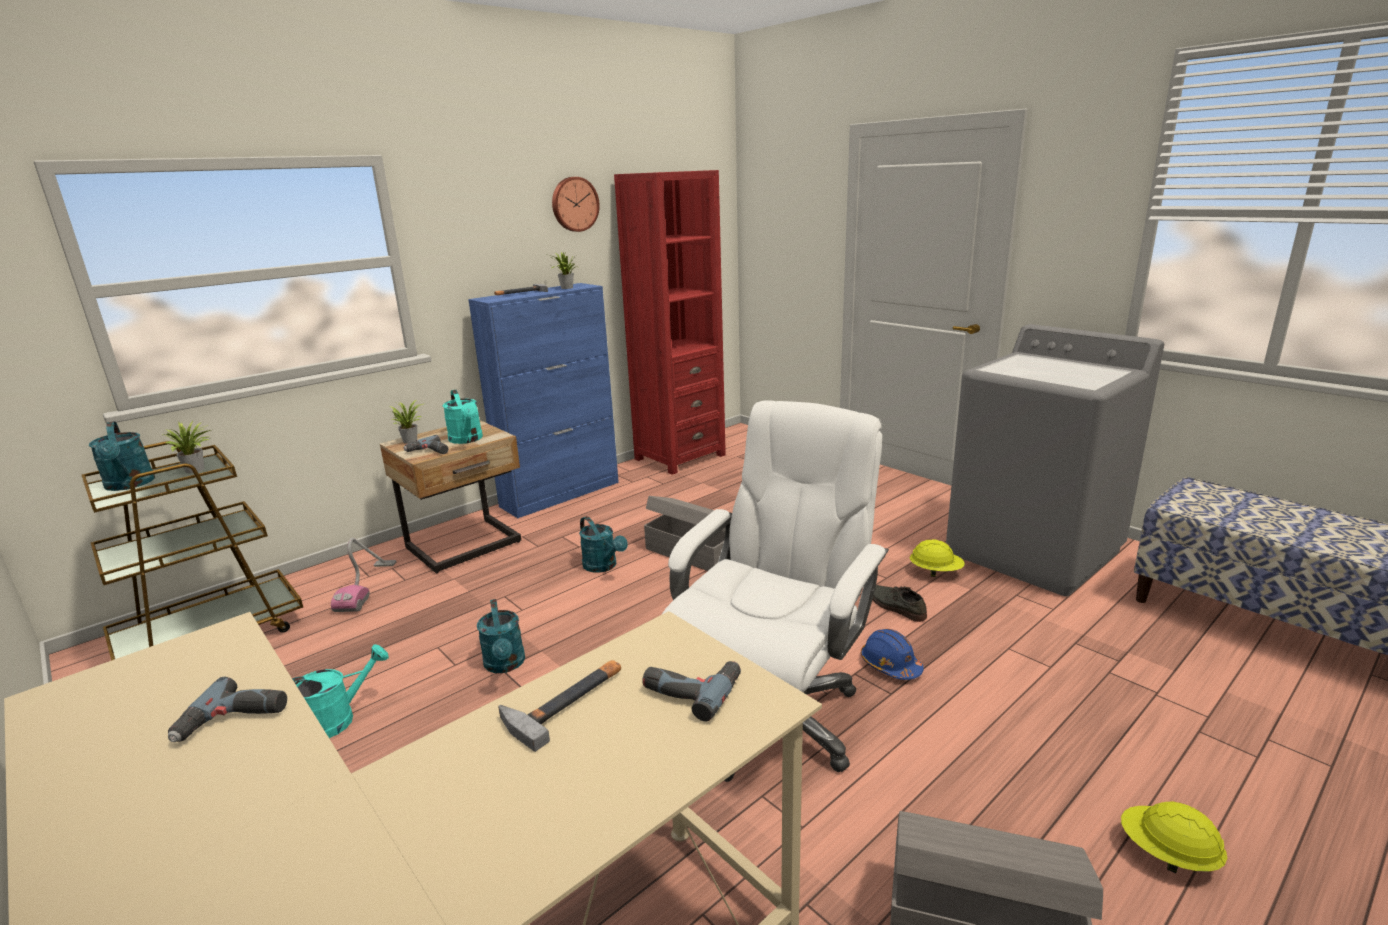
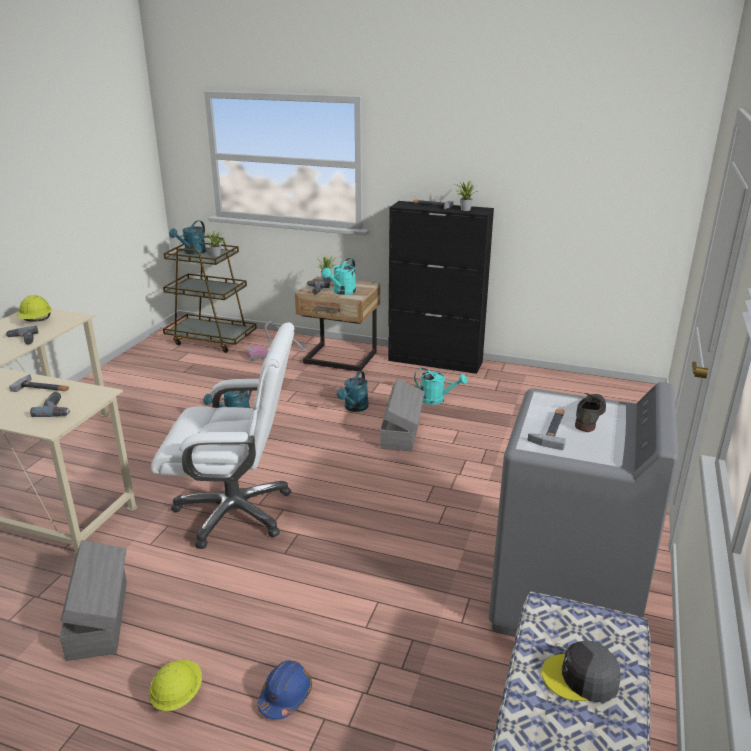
camera: 60 degrees right, 5 degrees up
(338, 719) = (170, 393): turquoise watering can -> turquoise watering can (436, 400)
(561, 494) = (435, 361): blue cabinet -> black cabinet
(574, 204) = (504, 144): wall clock -> none
(679, 457) = (551, 381): red bookcase -> none
(890, 665) = (317, 547): blue hard hat -> blue hard hat (285, 696)
(895, 606) = (397, 536): grey shoe -> grey shoe (589, 415)
(935, 572) = (470, 547): yellow hard hat -> yellow hard hat (36, 321)
(1059, 376) = (551, 429): none -> hammer
(1269, 515) = (581, 678): none -> grey cap

